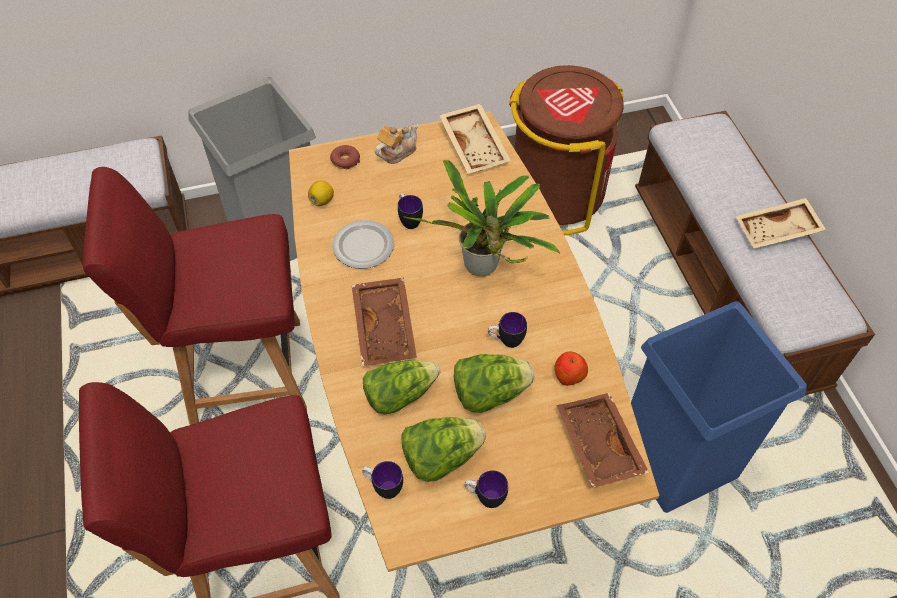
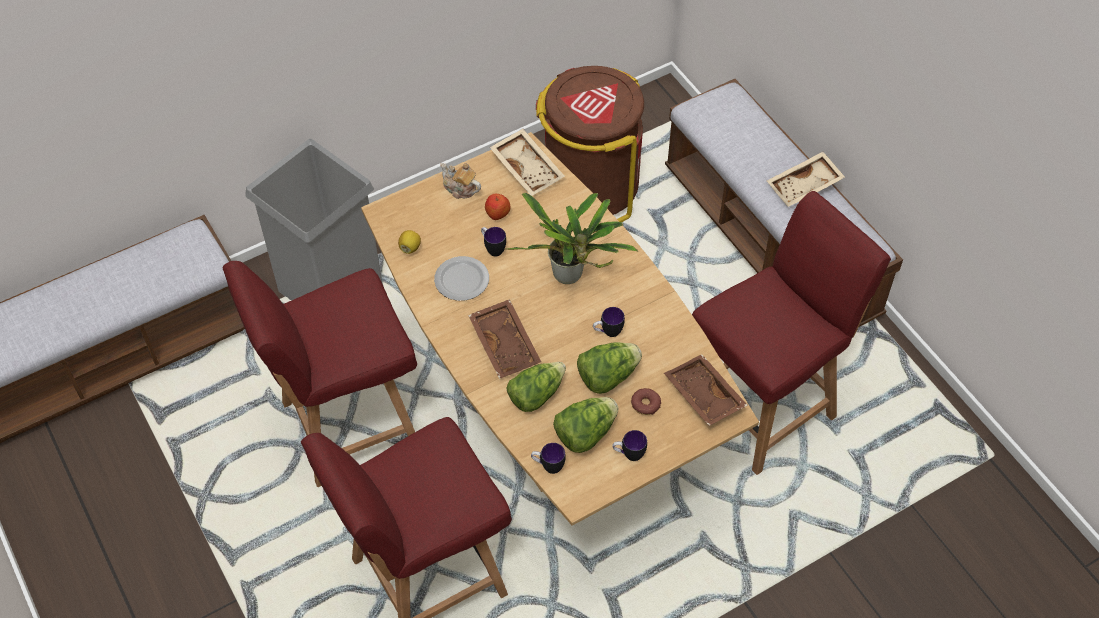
camera: 15 degrees left, 0 degrees up
(345, 160) = (417, 206): donut -> donut (645, 404)
(397, 152) = (460, 189): teapot -> teapot turned 90 degrees counterclockwise
(569, 375) = (666, 348): apple -> apple (497, 213)
(677, 459) = (763, 407): blue trash can -> red chair

